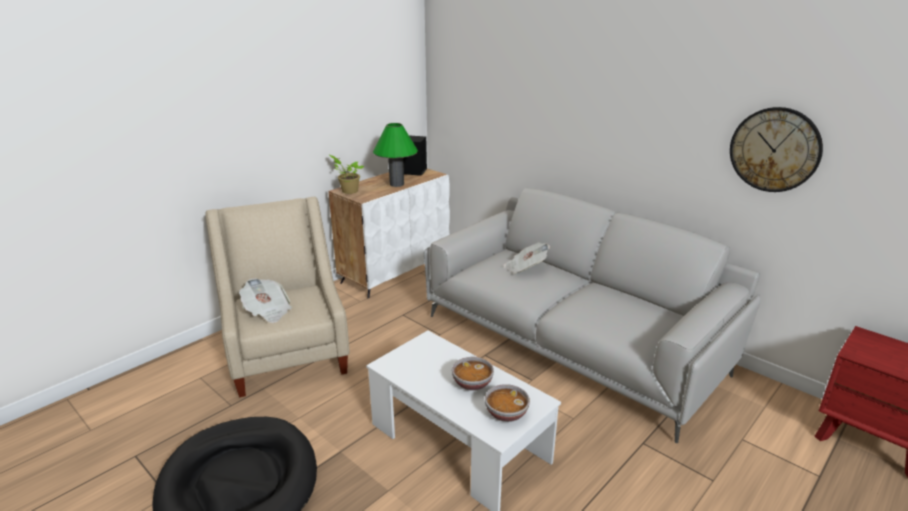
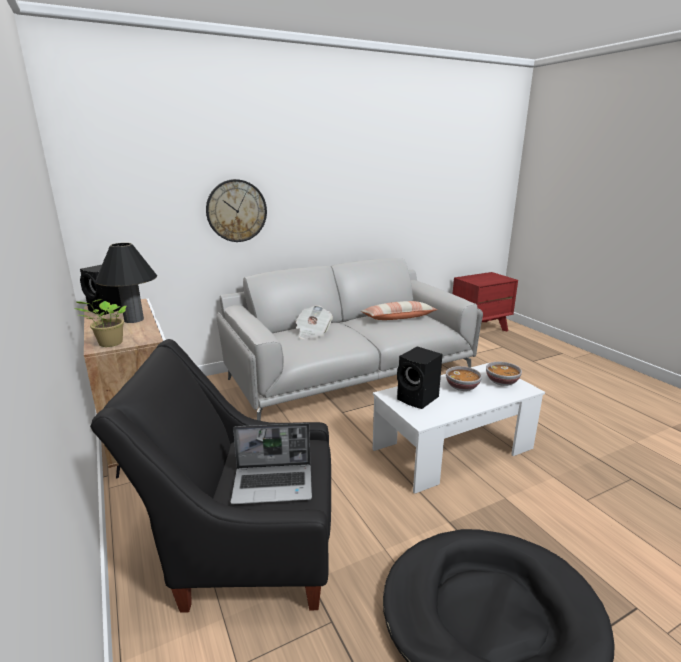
camera: 70 degrees left, 5 degrees down
(267, 311) = (274, 484): newspaper -> laptop
(287, 353) = (245, 548): beige armchair -> black armchair
(396, 184) = (134, 319): green table lamp -> black table lamp
(428, 358) = (418, 399): none -> black speaker
(626, 310) = (398, 318): none -> pillow
(774, 149) = (406, 191): wall clock -> wall clock (236, 211)

